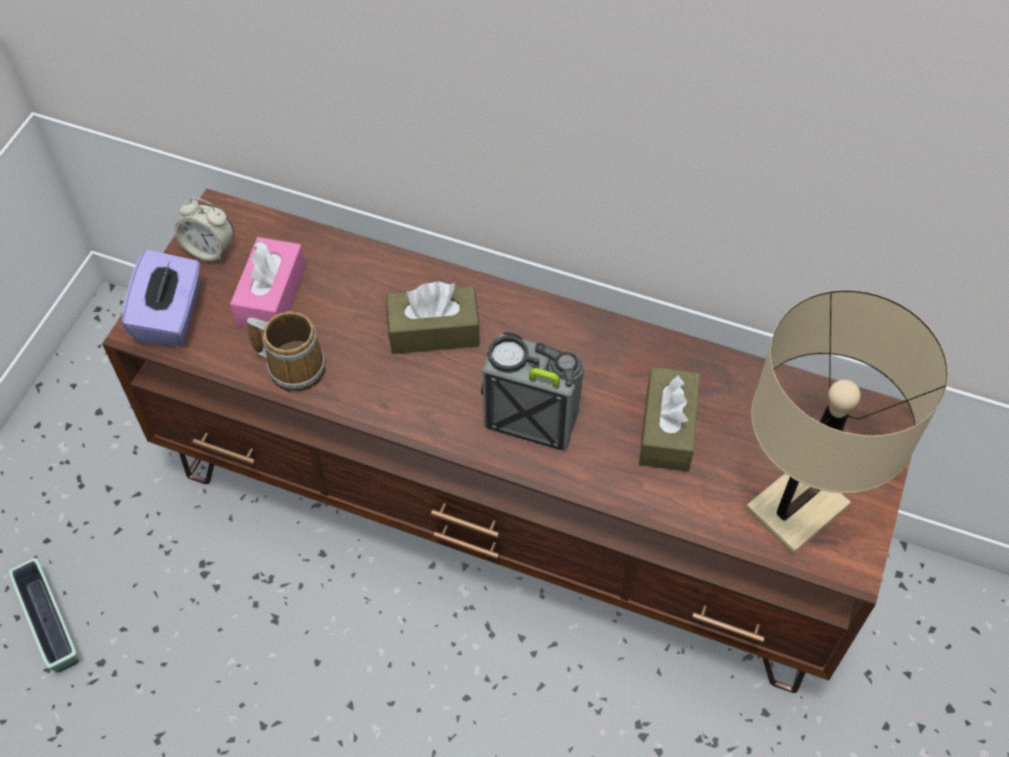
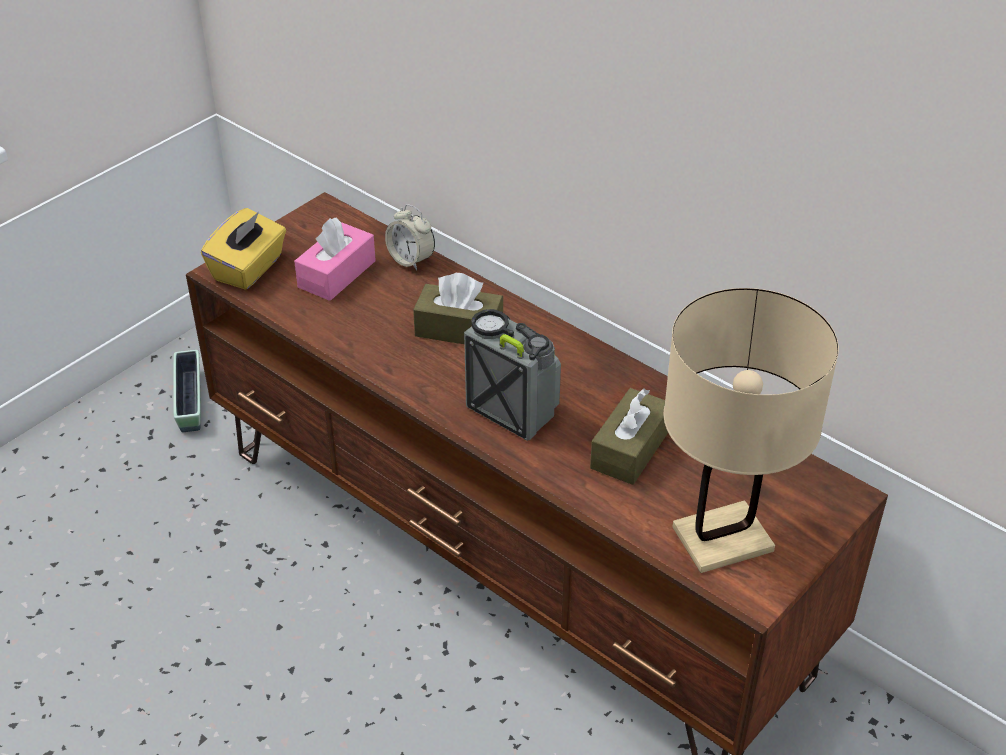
camera: 20 degrees right, 15 degrees down
(50, 623) = (74, 530): planter -> planter (190, 401)
(171, 316) = (249, 269): purple tissue box -> yellow tissue box
(210, 249) = (304, 232): alarm clock -> alarm clock (411, 260)
(294, 365) = (329, 324): mug -> none

